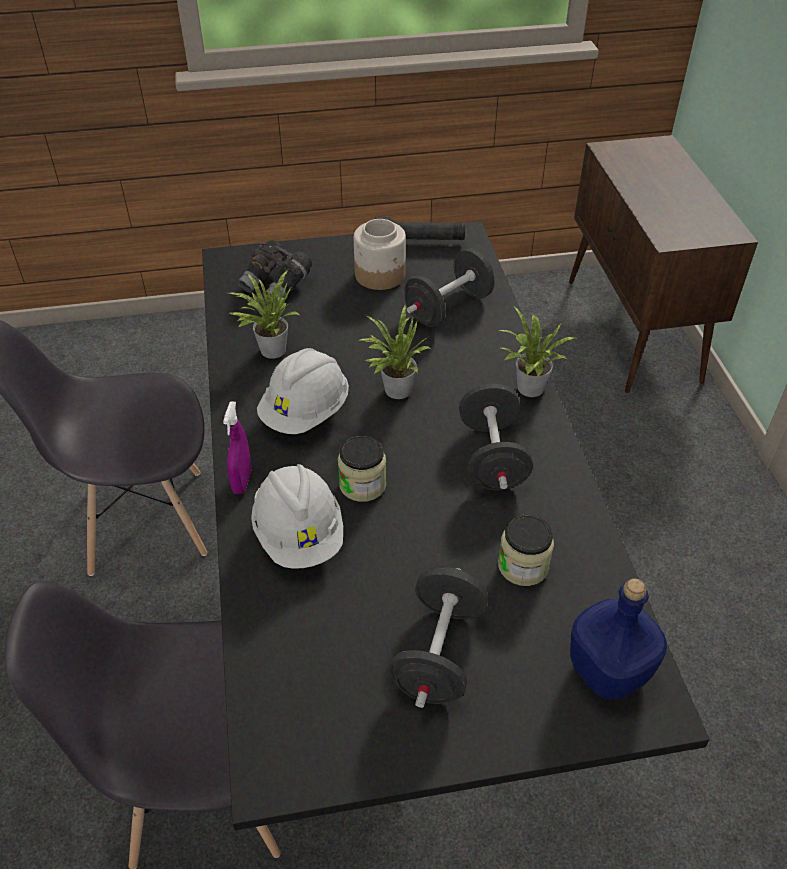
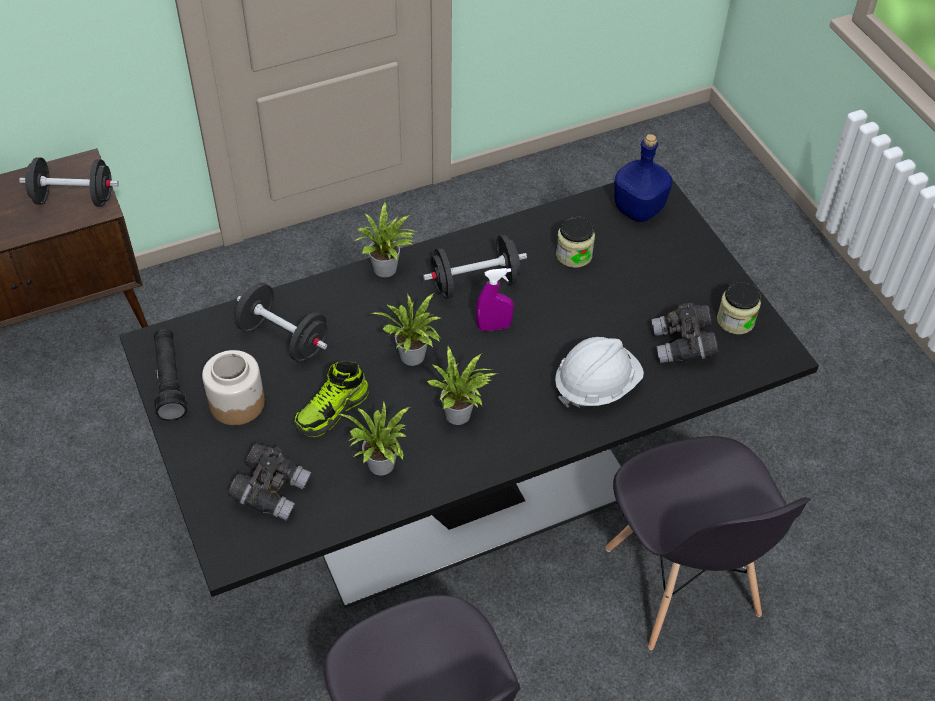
camera: 105 degrees left, 5 degrees up
(242, 481) = (556, 439): purple spray bottle -> purple spray bottle (494, 327)
(306, 412) = (461, 415): white hard hat -> potted plant
(329, 646) = (682, 346): none -> grey binoculars
(348, 328) = (332, 411): none -> shoe
(362, 484) = (531, 358): jar -> jar (735, 320)
(438, 653) = (662, 289): black dumbbell -> black dumbbell (74, 198)

